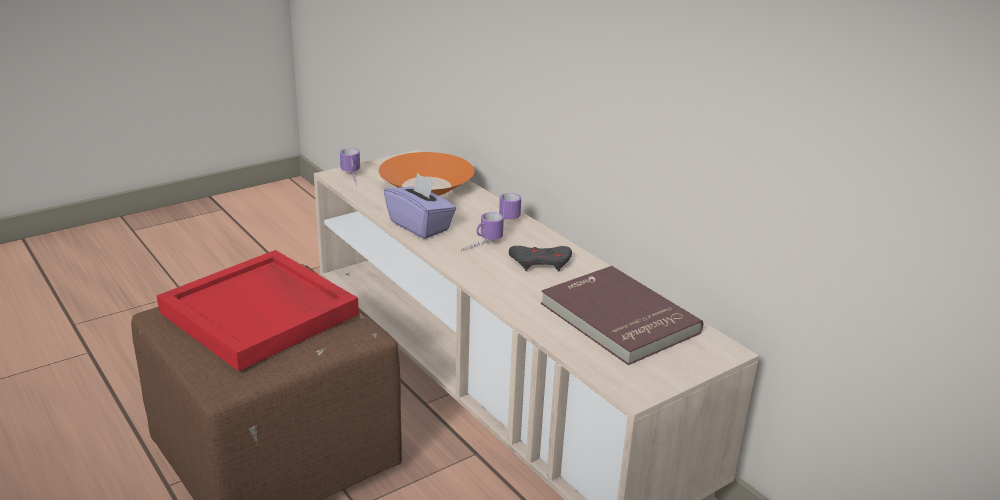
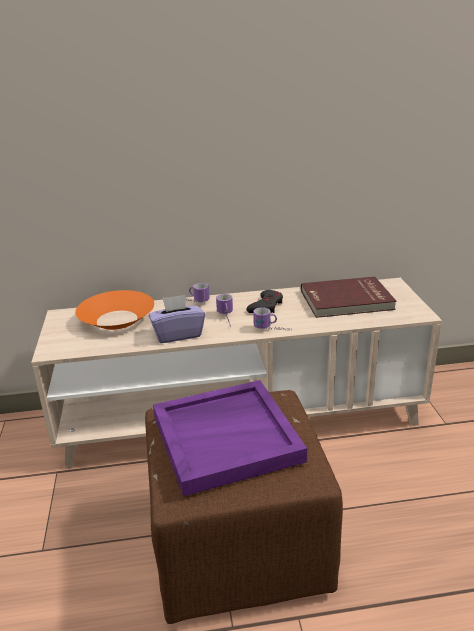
camera: 60 degrees left, 0 degrees up
(261, 313) = (227, 437): red tray -> purple tray
(352, 178) = (66, 346): mug -> mug (272, 330)

